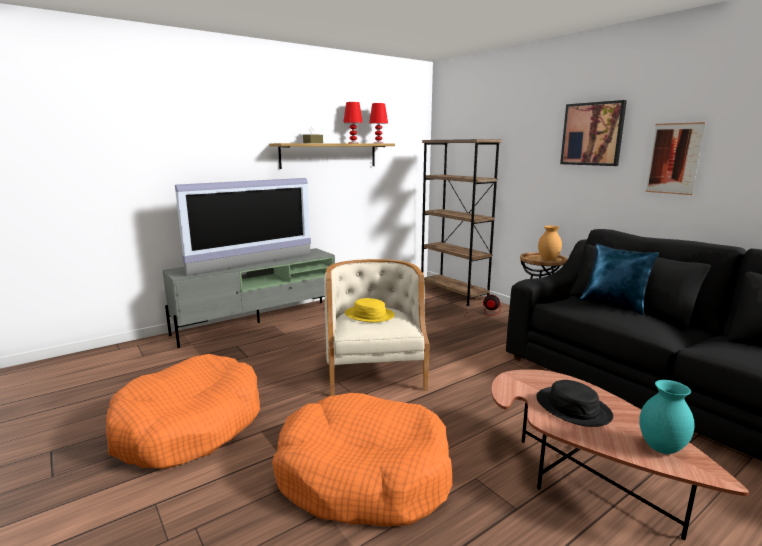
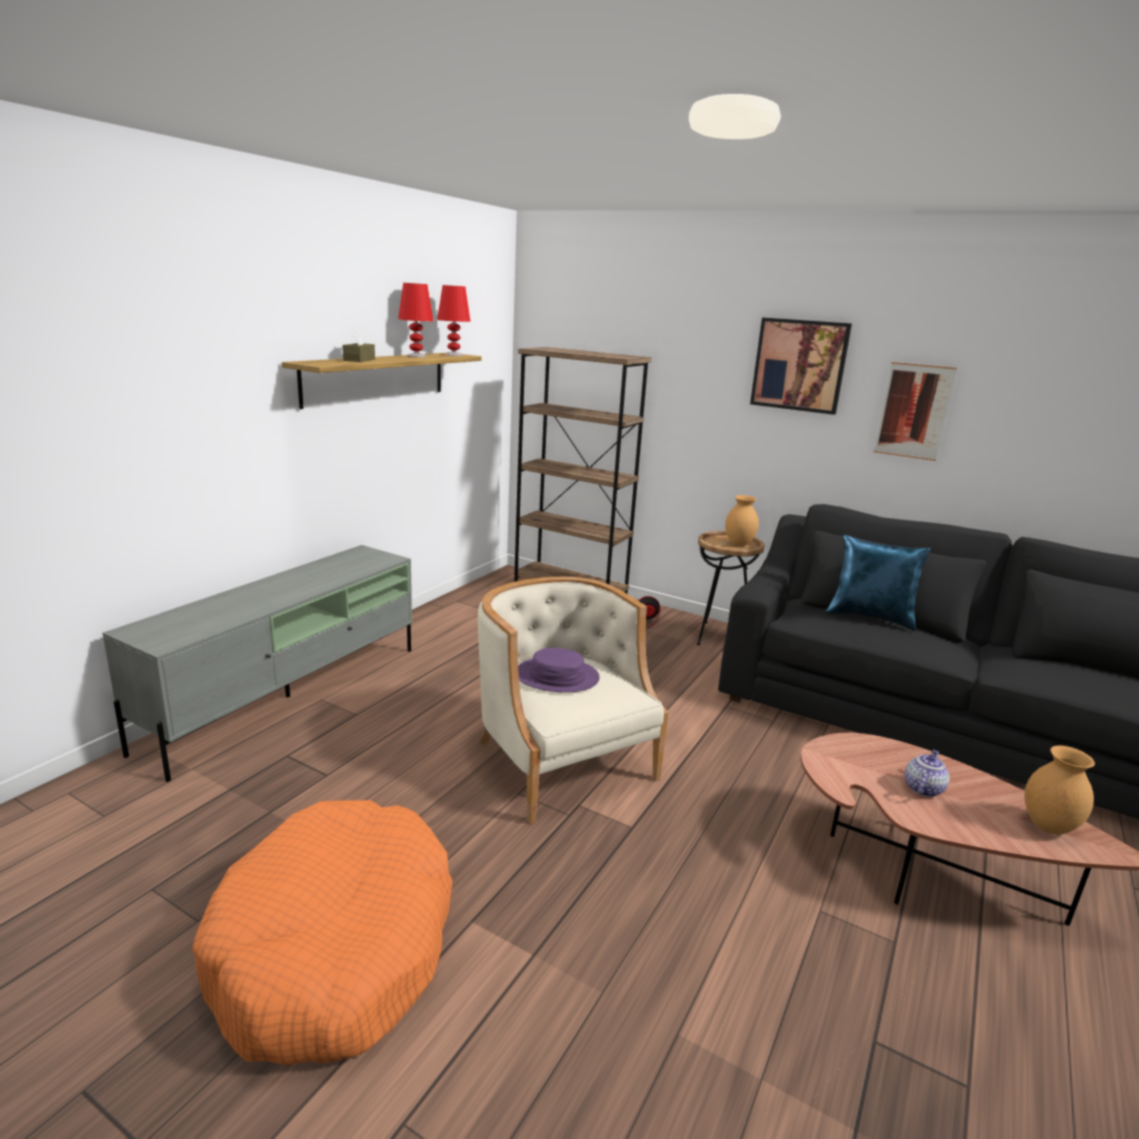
camera: 25 degrees left, 5 degrees up
(253, 264) = (286, 598): television -> none
(363, 475) = (682, 952): orange dog bed -> none
(369, 315) = (557, 677): yellow hat -> purple hat
(573, 407) = (922, 788): black hat -> teapot
(661, 448) = (1047, 826): turquoise vase -> brown vase

